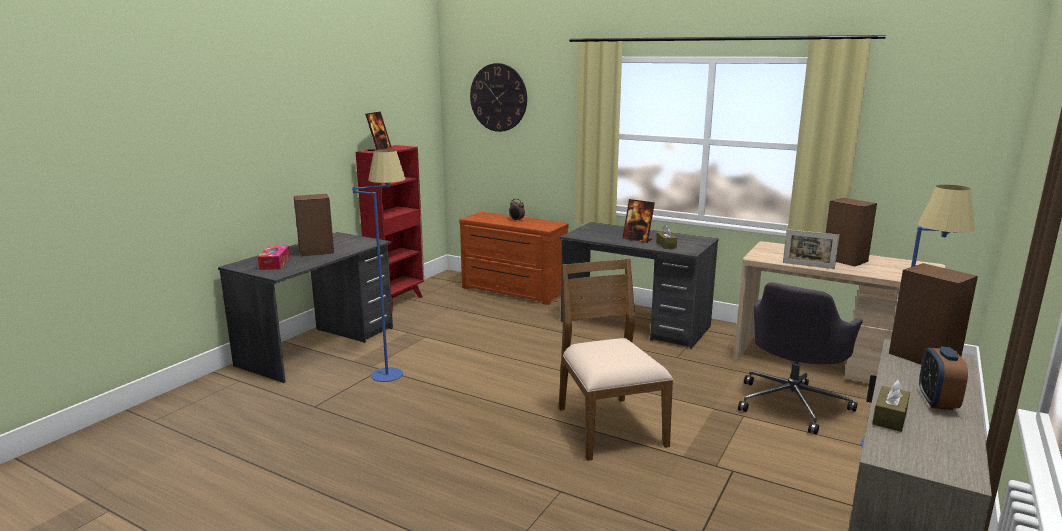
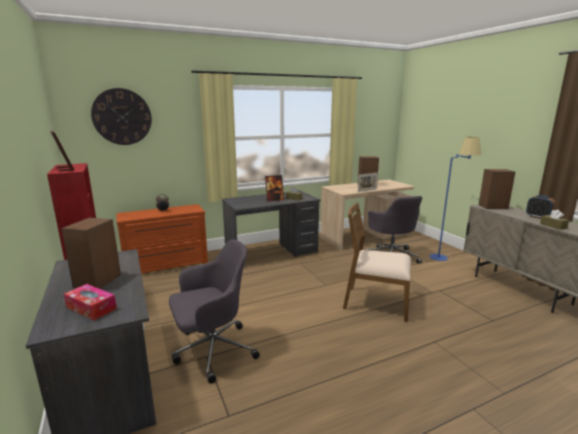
camera: 55 degrees left, 0 degrees up
(392, 368) = (212, 350): blue floor lamp -> grey office chair

